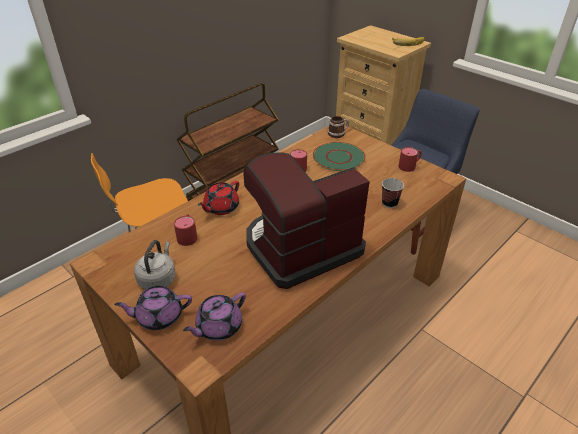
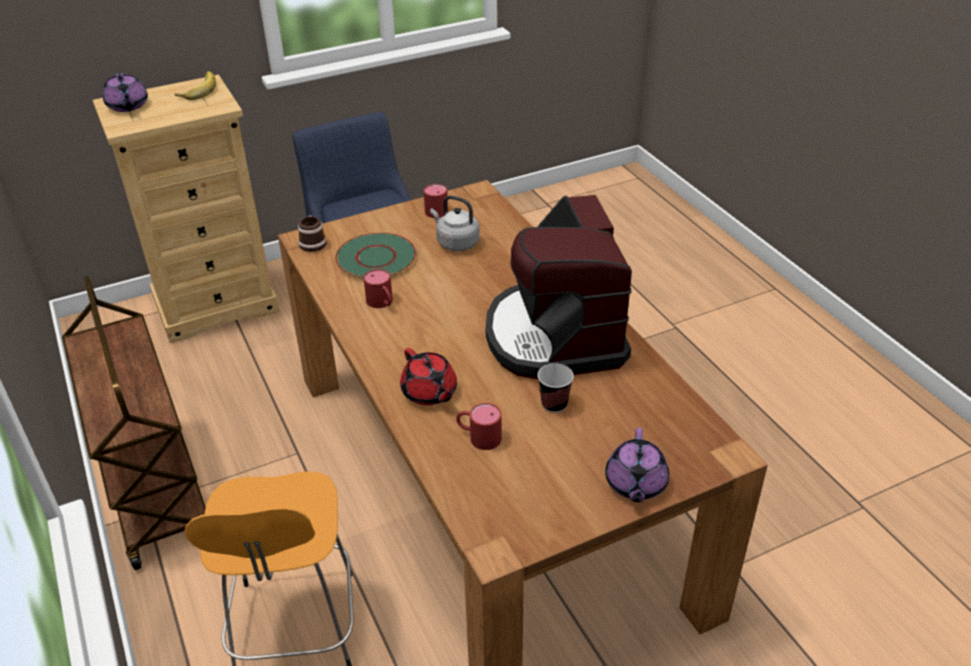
camera: 70 degrees left, 0 degrees up
(158, 279) = (561, 478): grey kettle -> grey kettle (456, 243)
(218, 327) = (669, 430): purple teapot -> purple teapot (127, 106)
(389, 203) = (504, 246): cup -> cup (554, 404)

